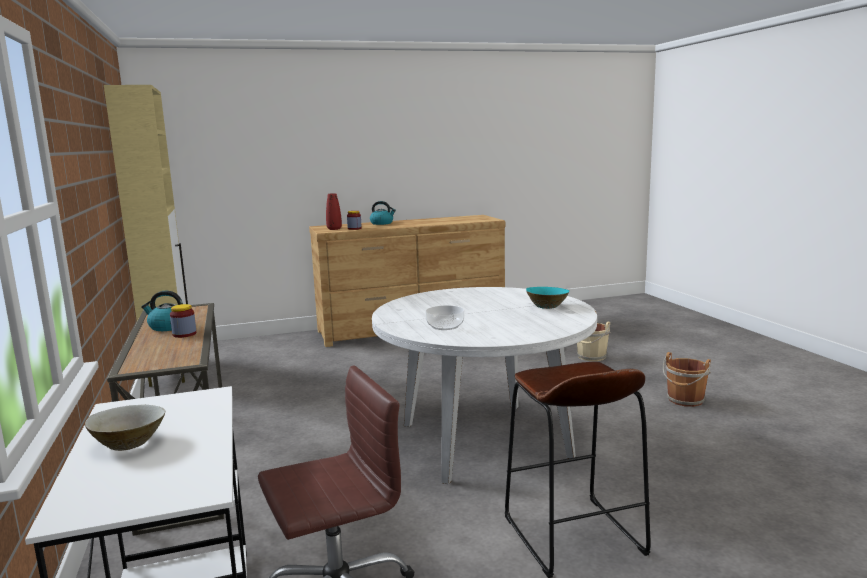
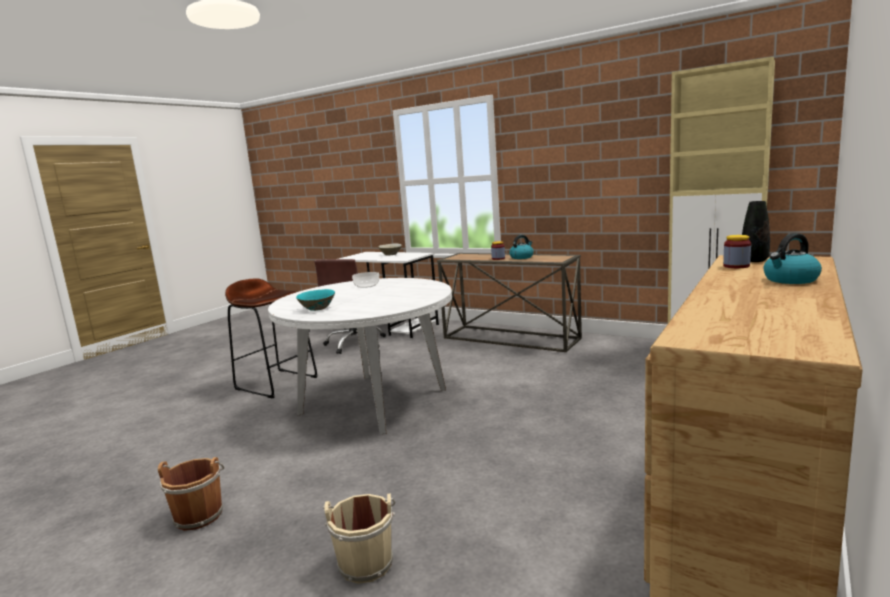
camera: 140 degrees right, 0 degrees up
(334, 229) = (754, 260): red vase -> black vase

